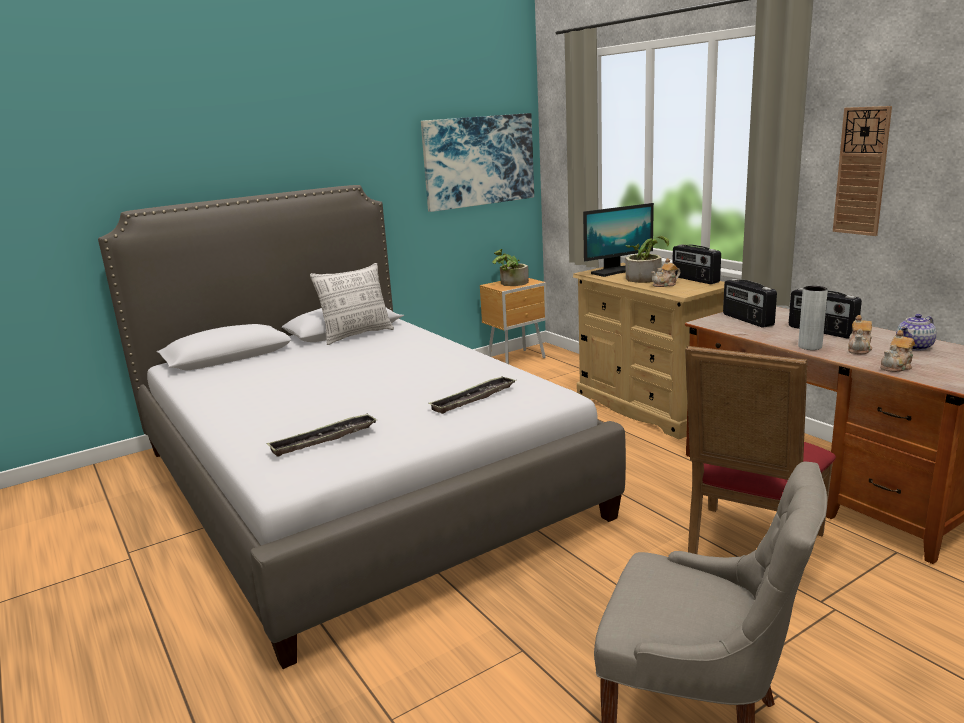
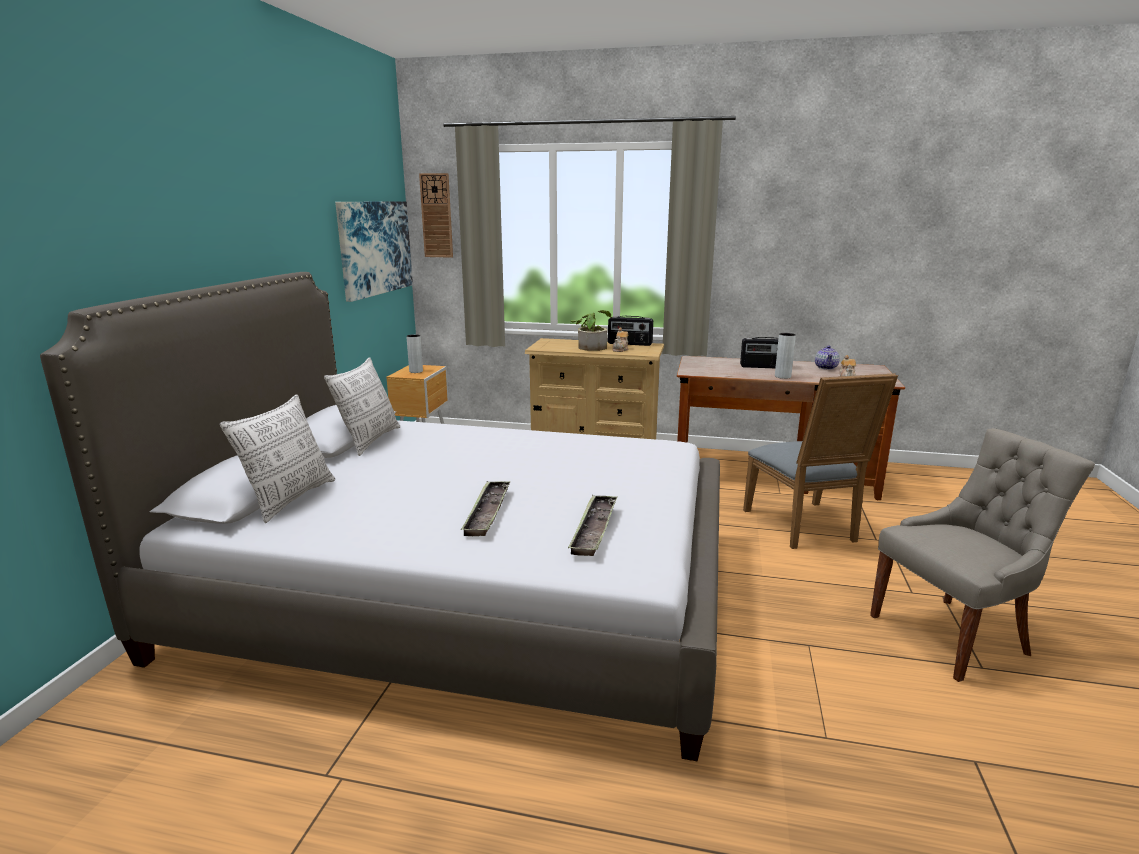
camera: 45 degrees left, 0 degrees up
(236, 364) = (290, 499): none -> pillow
(473, 399) = (622, 463): tray -> tray (487, 512)
(510, 283) = (416, 371): potted plant -> grey vase
(618, 271) = (557, 344): monitor -> none
(747, 320) = (709, 367): radio -> none
(748, 552) = (804, 528): red chair -> grey chair
(859, 349) = (807, 373): teapot -> none
(861, 171) = (752, 254): wall clock -> wall clock (436, 216)

